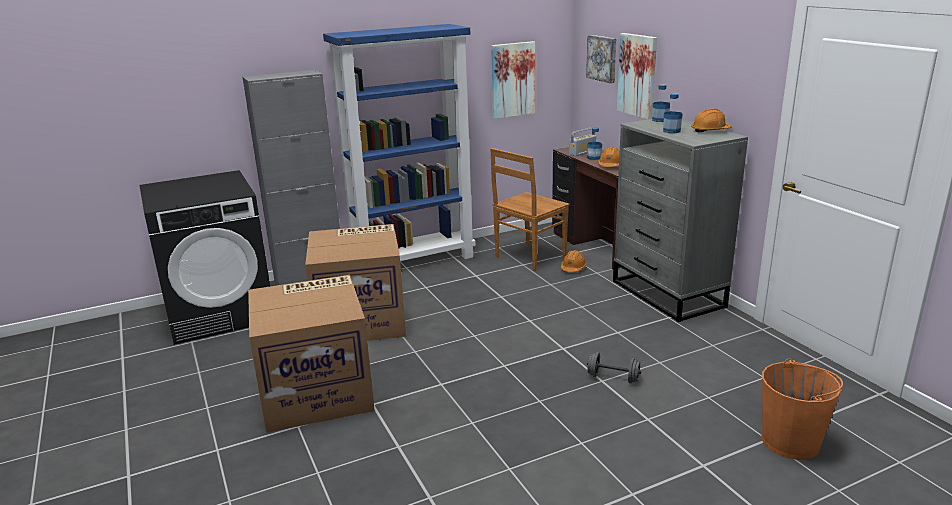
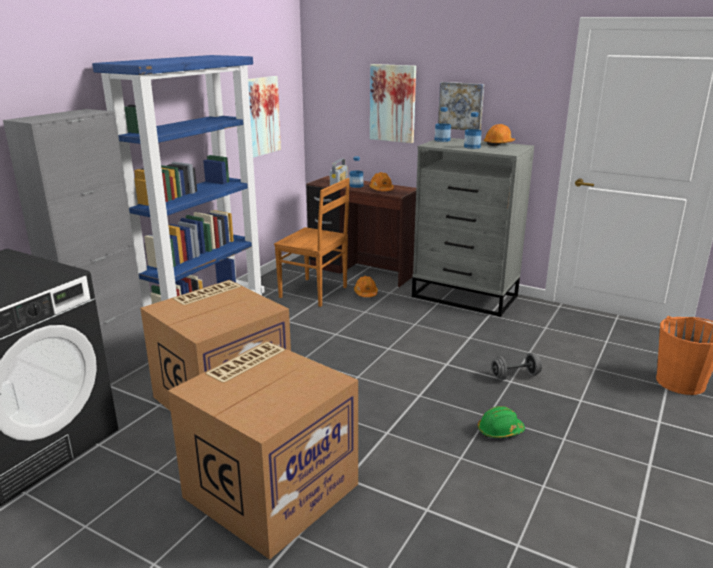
camera: 35 degrees left, 0 degrees up
(529, 257) = (315, 292): brown chair -> brown chair turned 75 degrees counterclockwise
(533, 416) = (500, 431): none -> green hard hat
(603, 58) = (344, 90): picture -> picture (461, 106)

